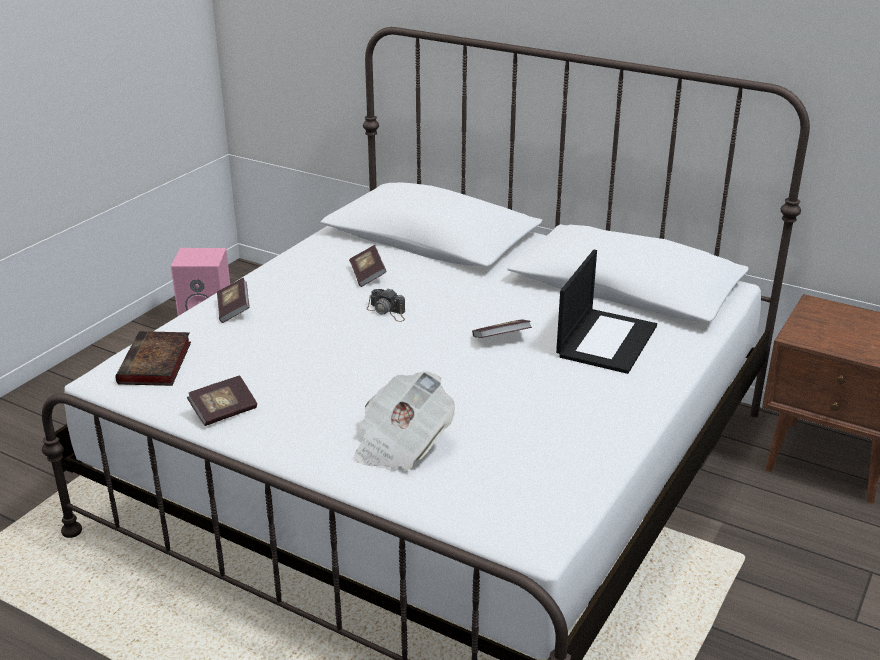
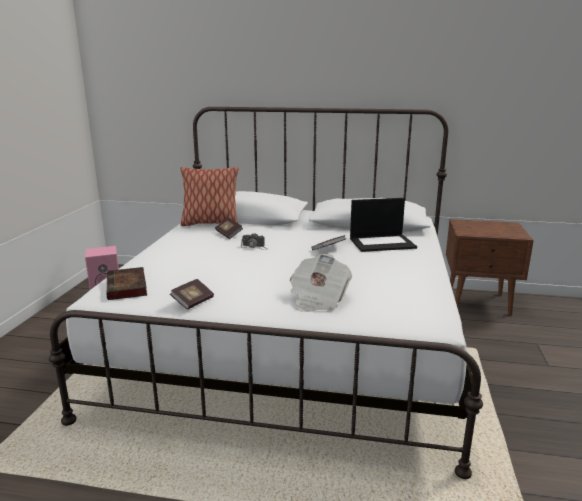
camera: 20 degrees left, 10 degrees down
(234, 310) = (159, 257): book -> none
(355, 245) = (210, 224): none -> pillow
(606, 340) = (382, 243): laptop -> laptop turned 75 degrees clockwise

